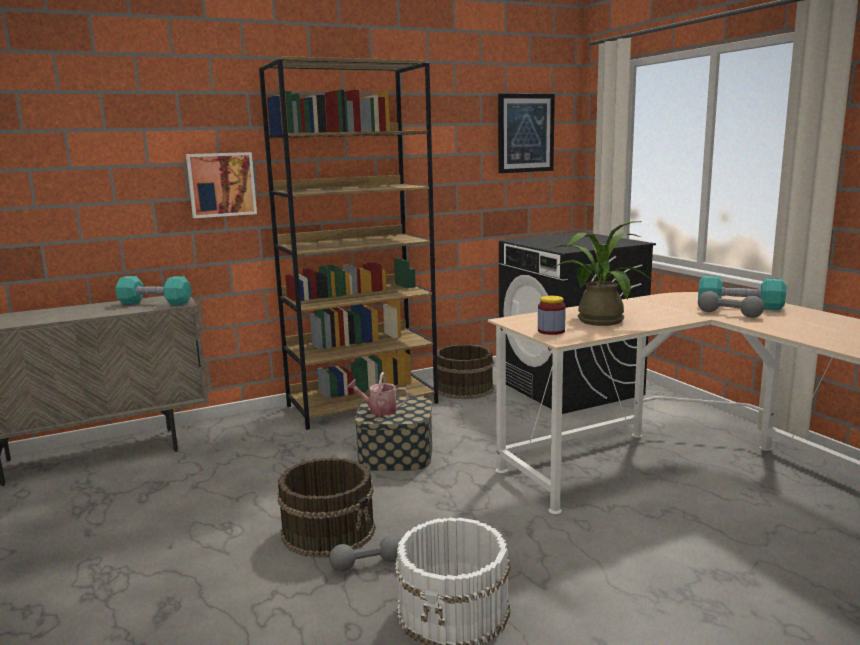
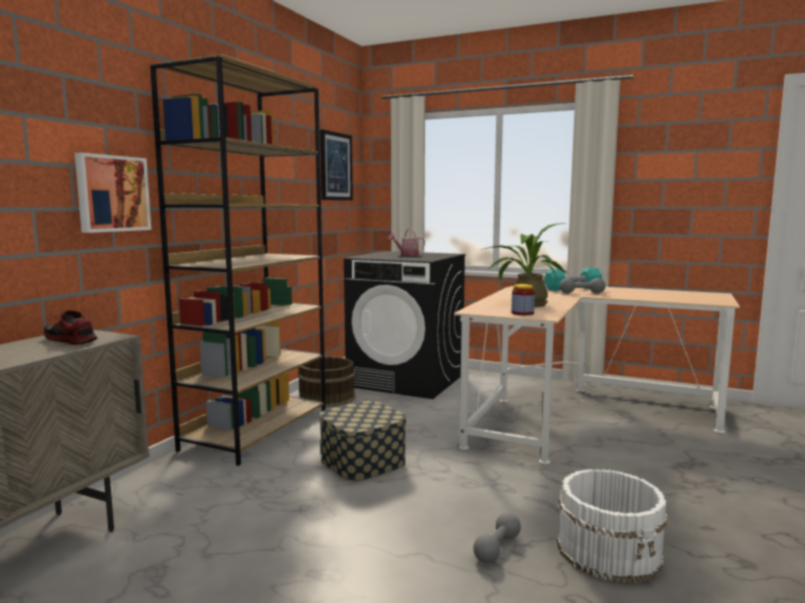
camera: 40 degrees left, 5 degrees down
(155, 303) = (70, 340): turquoise dumbbell -> shoe
(329, 530) = (419, 537): brown bucket -> none
(379, 410) = (351, 419): watering can -> watering can (407, 255)

